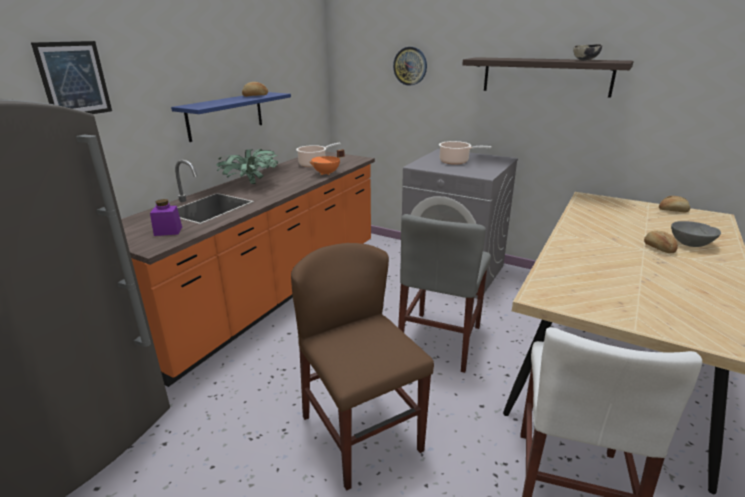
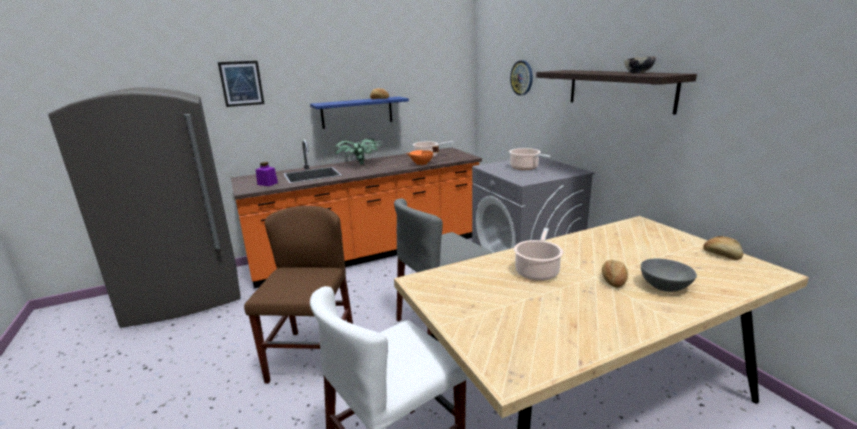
camera: 35 degrees right, 5 degrees down
(602, 256) = (537, 271): none -> cooking pot

